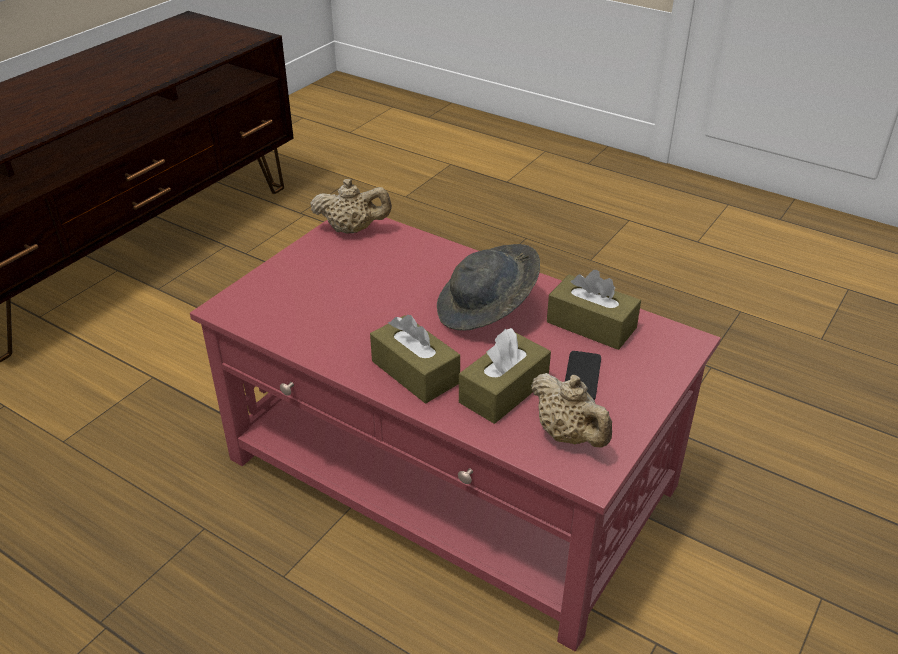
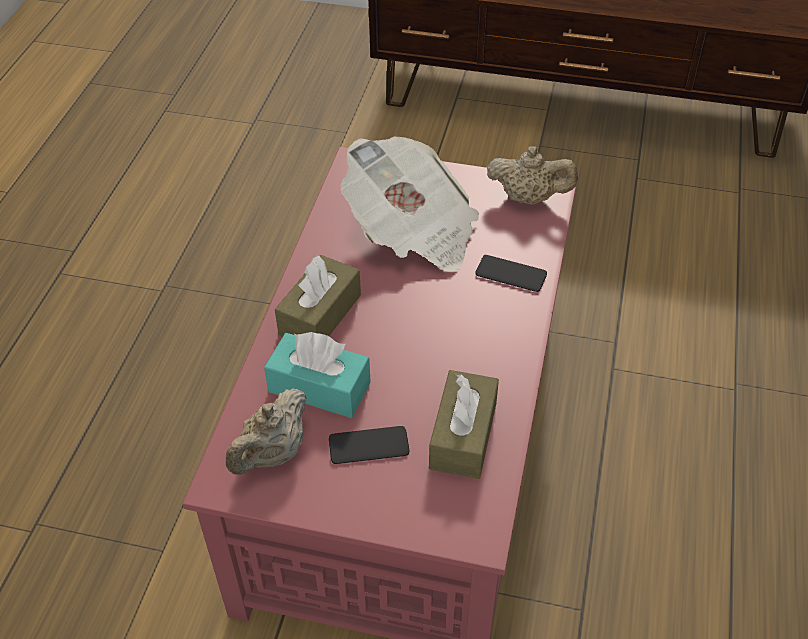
camera: 70 degrees right, 10 degrees up
(346, 296) = (412, 231): none -> newspaper
(352, 230) = (529, 198): beige teapot -> beige teapot turned 60 degrees counterclockwise
(433, 260) = (511, 274): none -> phone
(487, 310) = (445, 340): grey hat -> none
(504, 391) = (319, 387): brown tissue box -> turquoise tissue box

